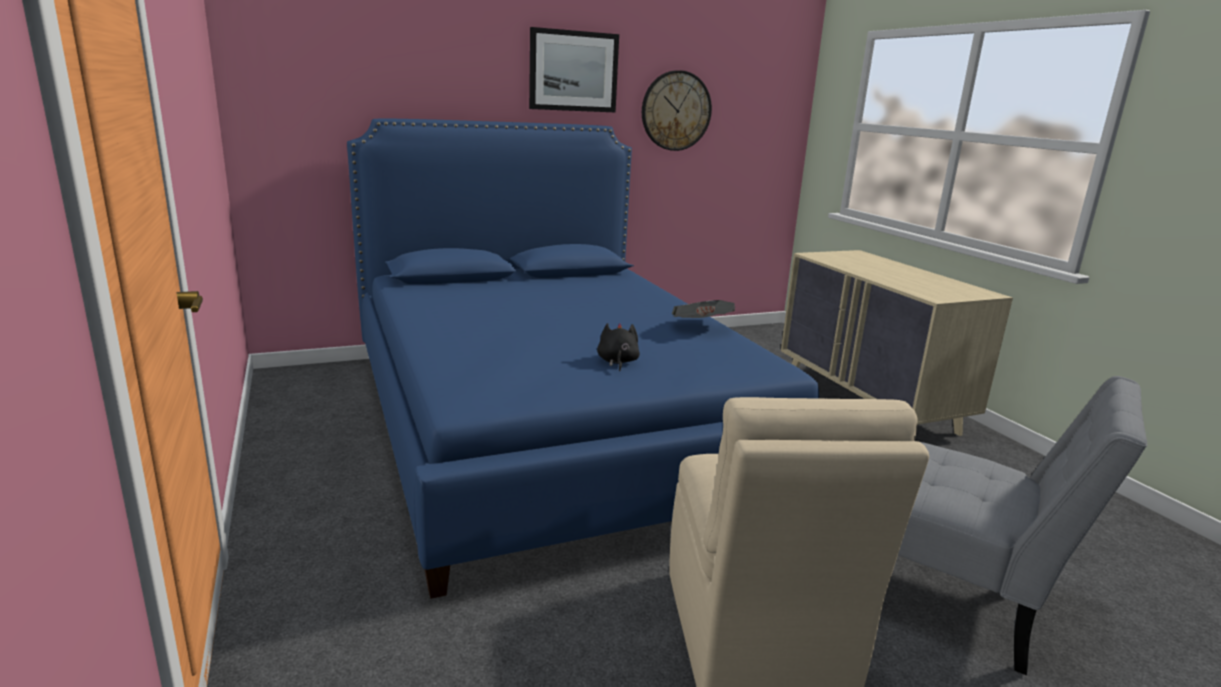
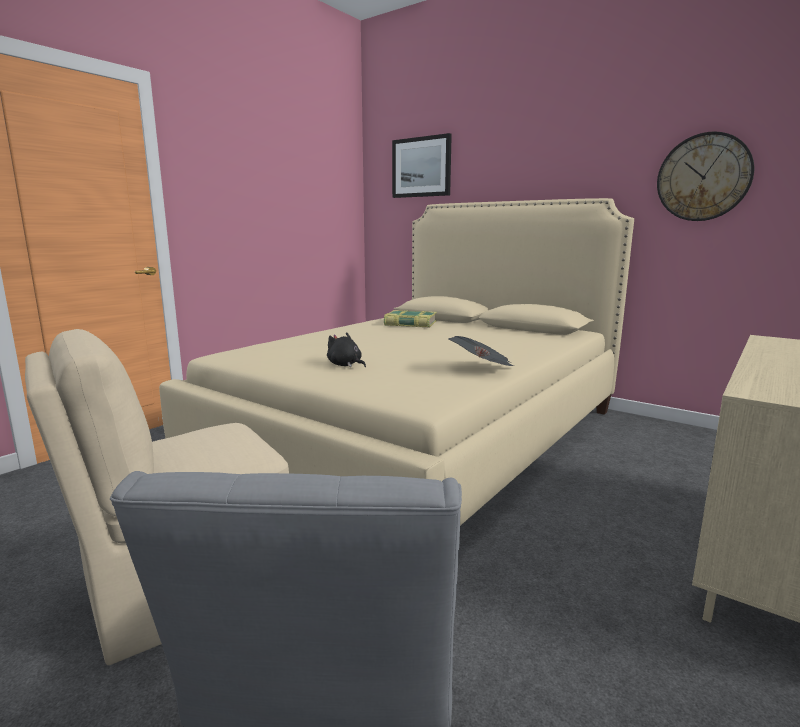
camera: 60 degrees right, 5 degrees down
(460, 295) = (410, 324): none -> book
(552, 424) = (419, 435): blue bed -> beige bed
(573, 71) = (584, 151): picture -> picture (421, 167)
(617, 362) = (345, 365): black plush toy -> black plush toy turned 105 degrees counterclockwise

